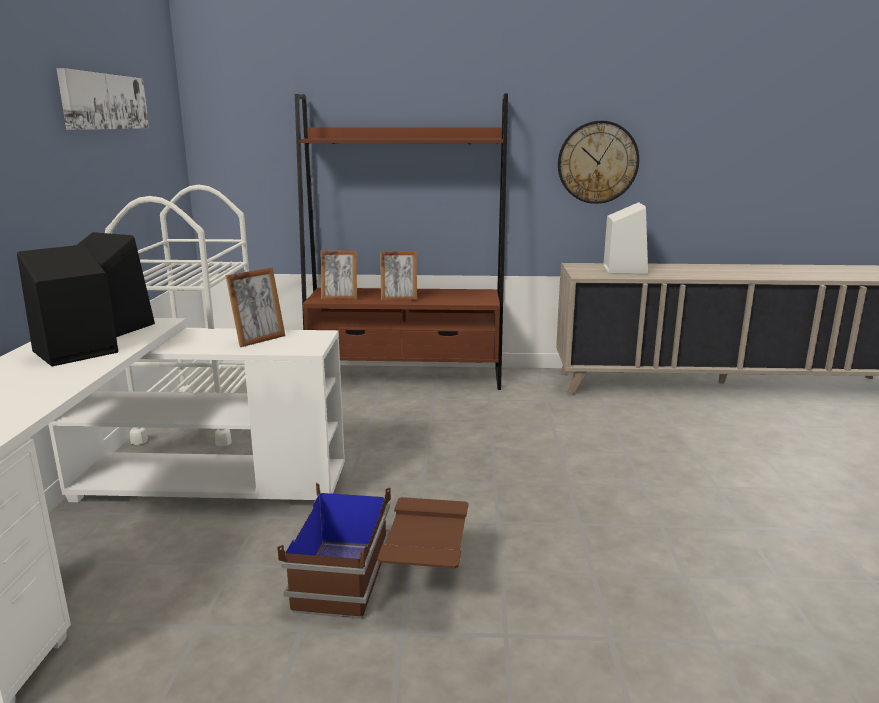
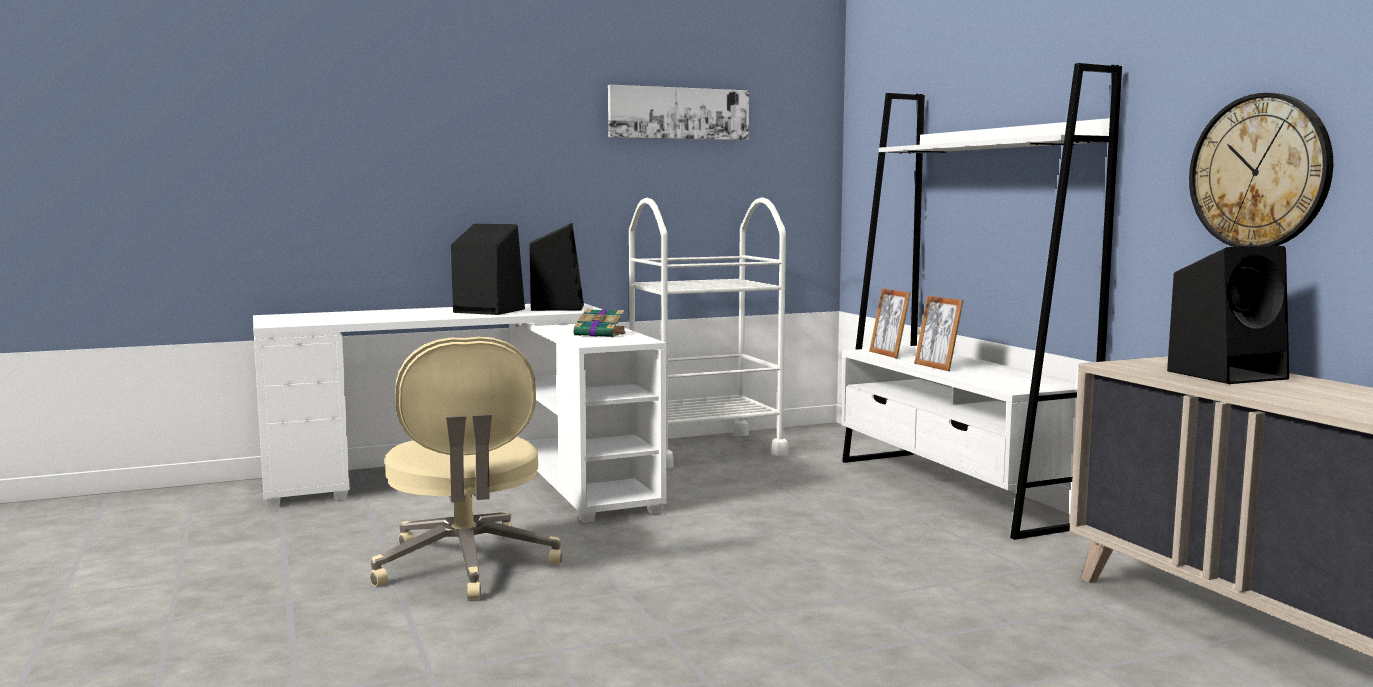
camera: 65 degrees right, 10 degrees down
(259, 340) = (601, 334): picture frame -> book
(382, 584) = (466, 566): brown storage box -> beige office chair
(406, 377) = (955, 491): brown bookcase -> white bookcase
(624, 269) = (1228, 375): white speaker -> black speaker

